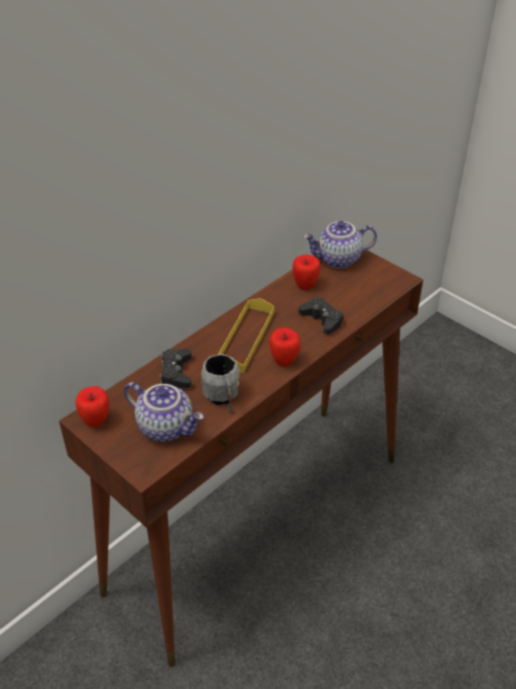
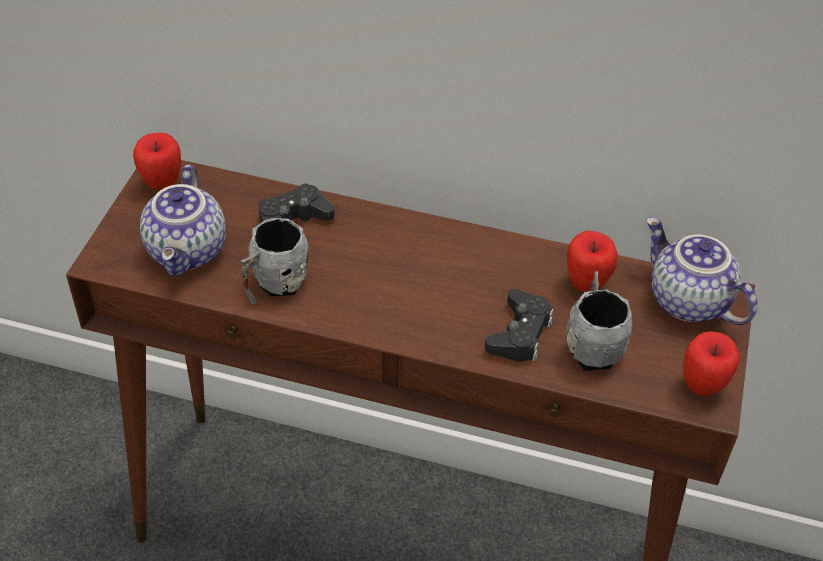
camera: 60 degrees right, 5 degrees up
(245, 338) = (411, 261): yellow tray -> none
(284, 361) = (393, 322): apple -> apple (702, 386)
(345, 299) = (592, 345): none -> grey mug

